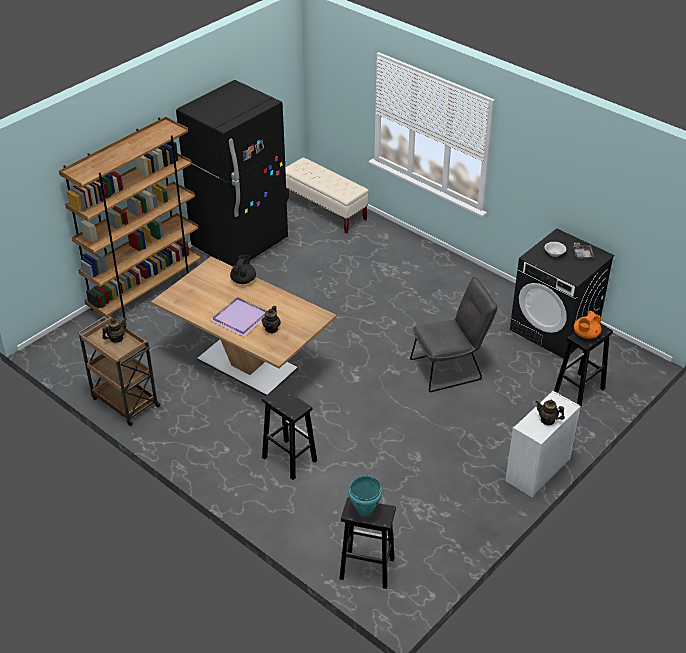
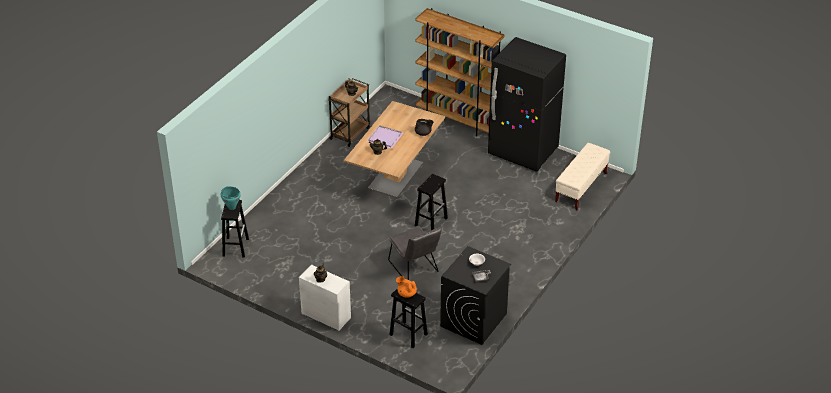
camera: 80 degrees right, 0 degrees up
(288, 459) = (315, 205): black stool -> black stool (431, 221)

